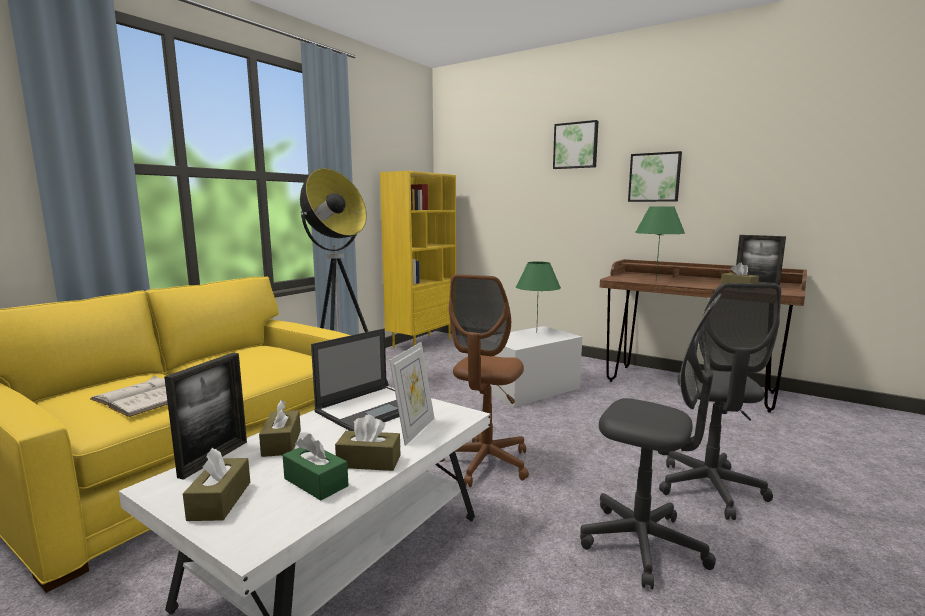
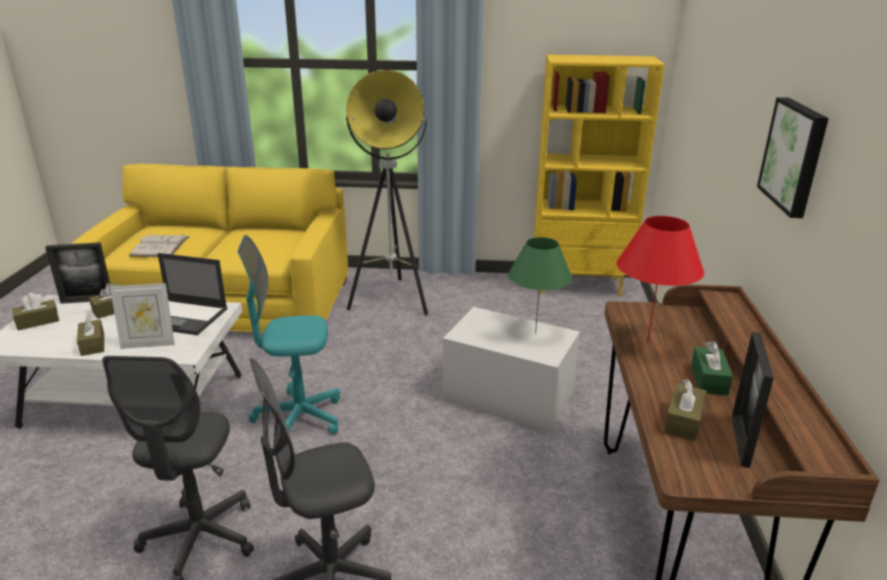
camera: 60 degrees right, 15 degrees up
(316, 482) = (62, 338): green tissue box -> green tissue box (709, 379)
(486, 463) = (298, 418): brown office chair -> turquoise office chair
(576, 145) = (753, 54): picture -> none
(655, 281) = (647, 343): green table lamp -> red table lamp

